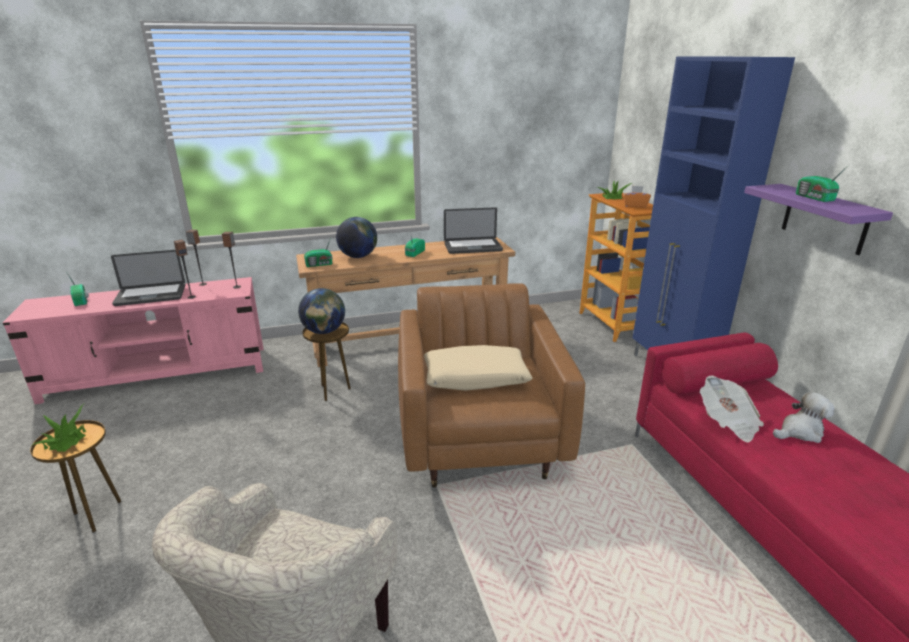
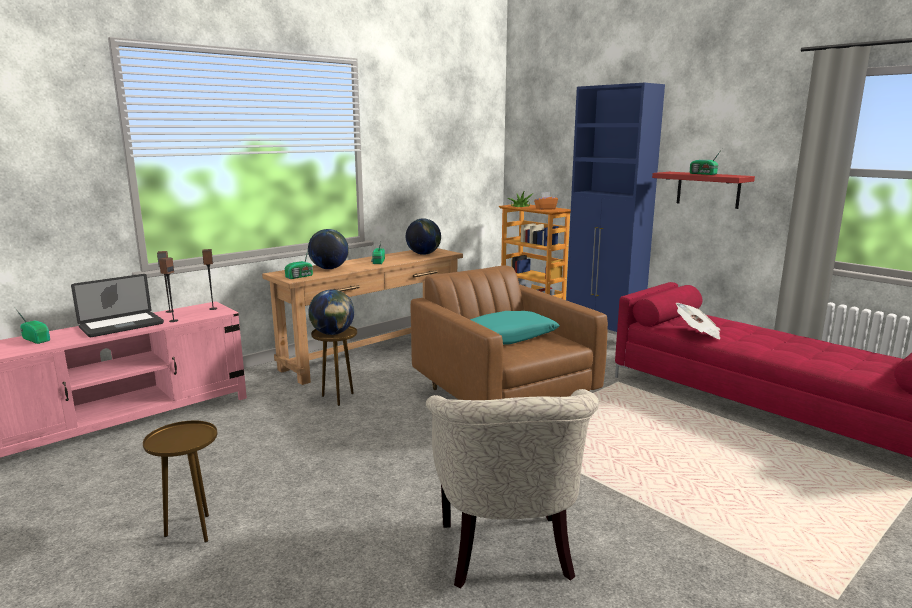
camera: 25 degrees left, 10 degrees down
(66, 440) = (176, 439): potted plant -> none
(472, 247) = (423, 254): laptop -> globe
(475, 378) = (508, 337): beige pillow -> turquoise pillow
(800, 432) = (741, 330): plush toy -> none
(825, 219) = (708, 189): purple shelf -> red shelf

